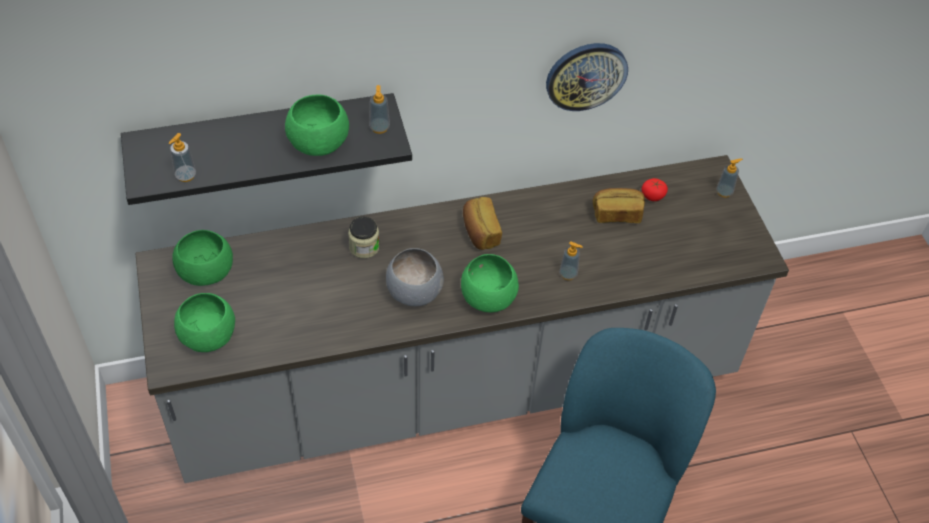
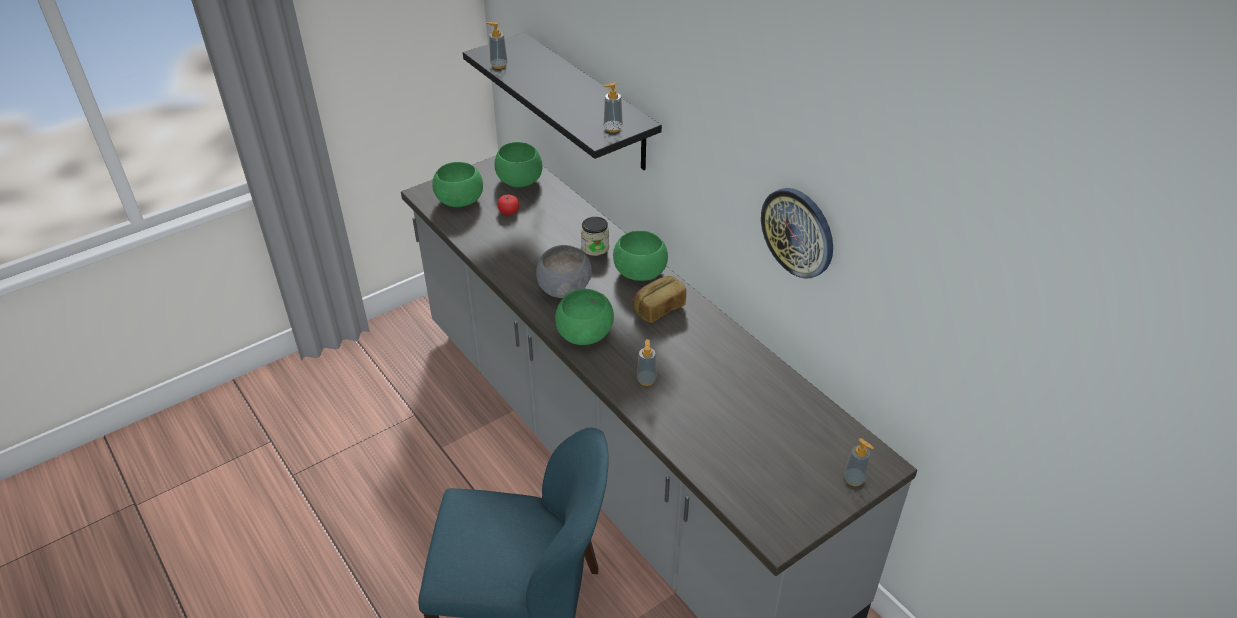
camera: 70 degrees right, 10 degrees down
(319, 142) = (574, 107): green bowl -> green bowl (641, 273)
(617, 214) = (751, 396): bread -> none
(653, 195) = (799, 418): tomato -> tomato (508, 211)

